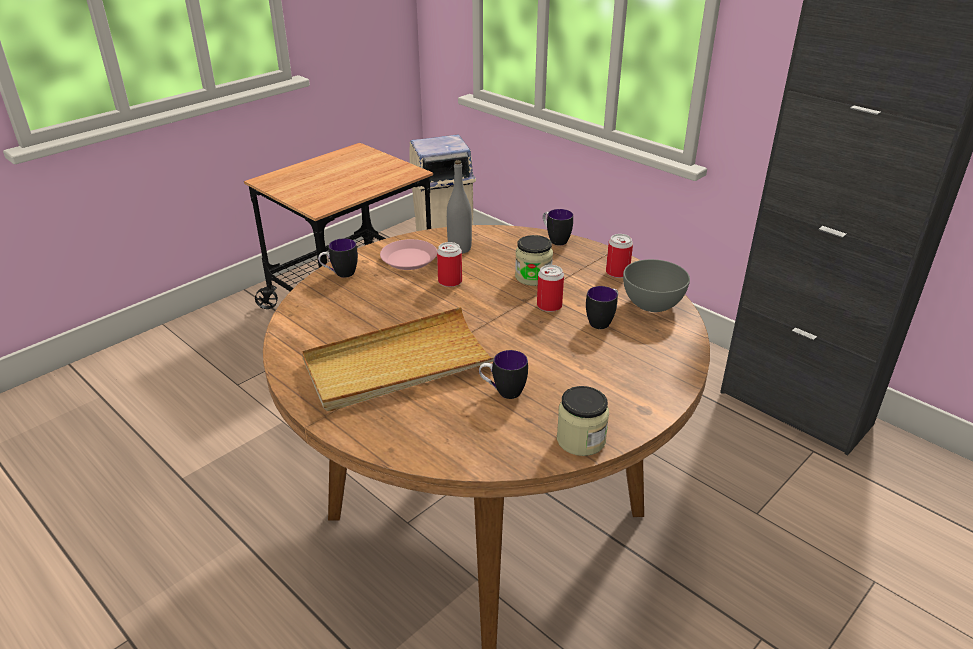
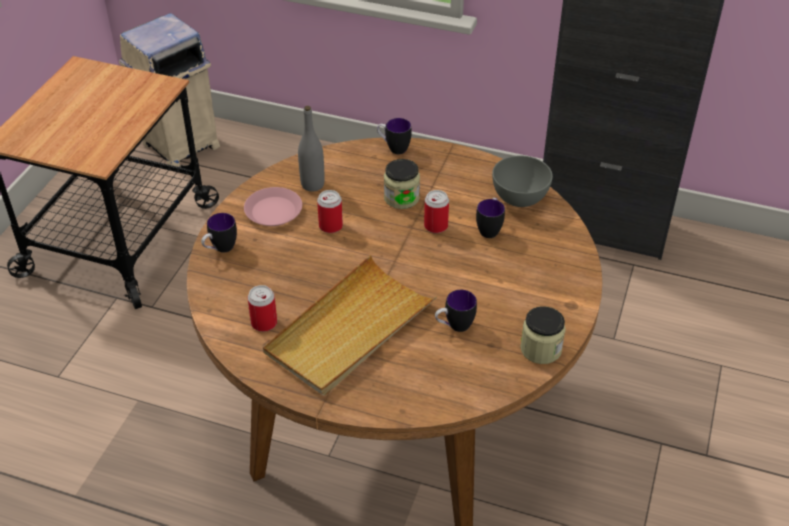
camera: 25 degrees left, 10 degrees up
(617, 273) = (471, 171): can -> can (264, 323)

